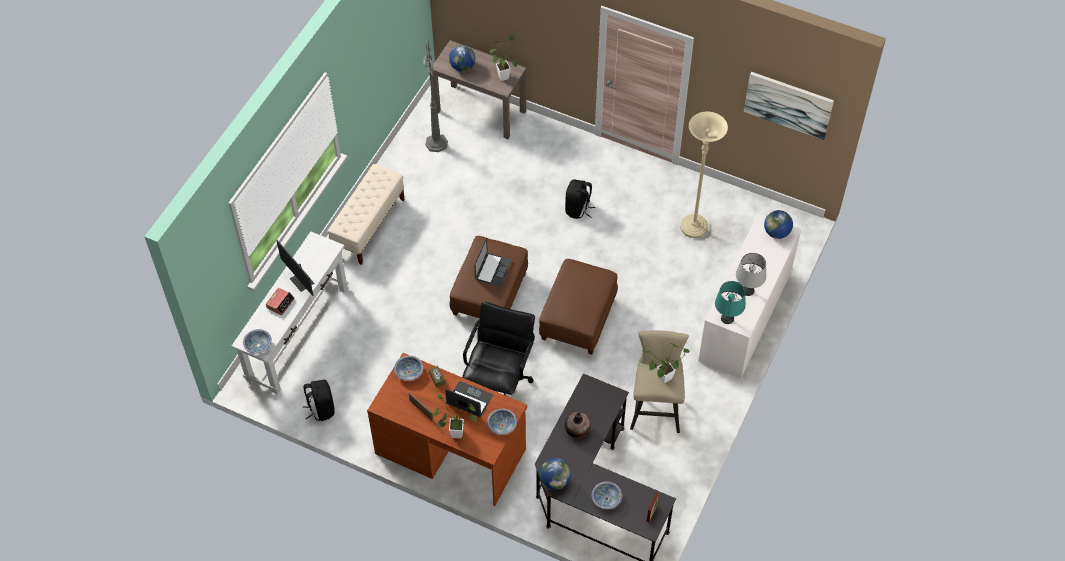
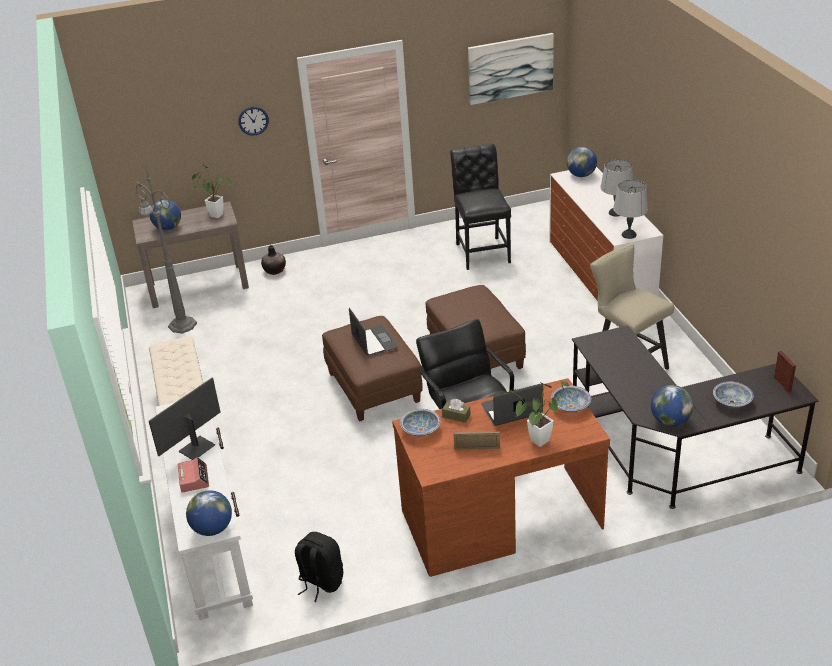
camera: 40 degrees left, 20 degrees down
(258, 345) = (213, 528): bowl -> globe
(301, 281) = (196, 448): monitor -> monitor turned 120 degrees clockwise
(556, 27) = (253, 120): none -> wall clock
(577, 430) = (630, 375): vase -> vase (275, 271)
(578, 209) = (373, 293): black backpack -> none
(662, 379) = (640, 300): potted plant -> none
(694, 227) = (482, 251): beige floor lamp -> black chair
(727, 318) = (629, 235): turquoise table lamp -> grey table lamp

